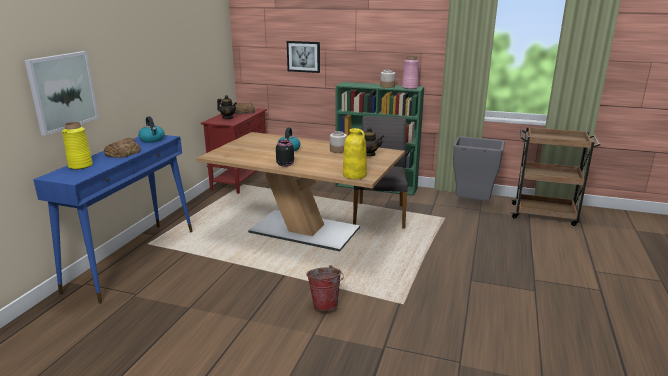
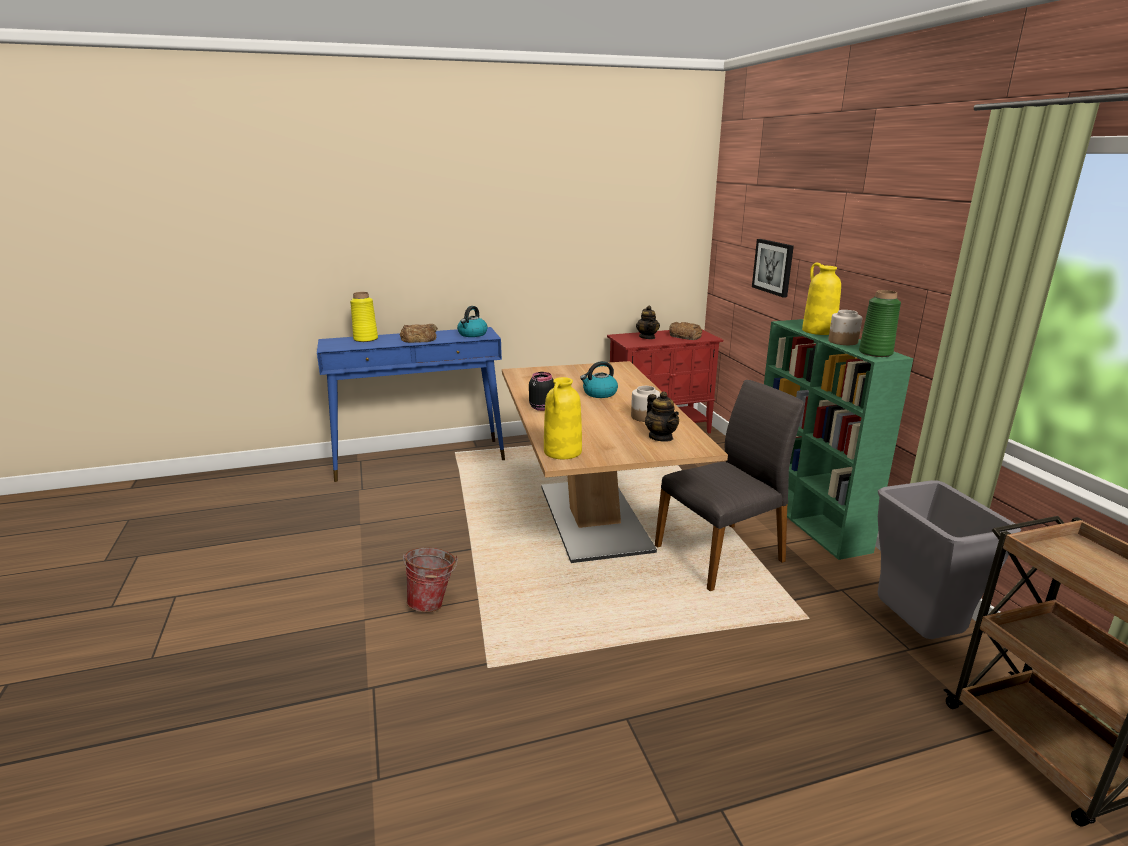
camera: 55 degrees right, 0 degrees up
(62, 91) = (378, 260): picture -> none
(365, 85) = (818, 331): none -> yellow vase
(410, 87) = (875, 353): pink vase -> green vase

